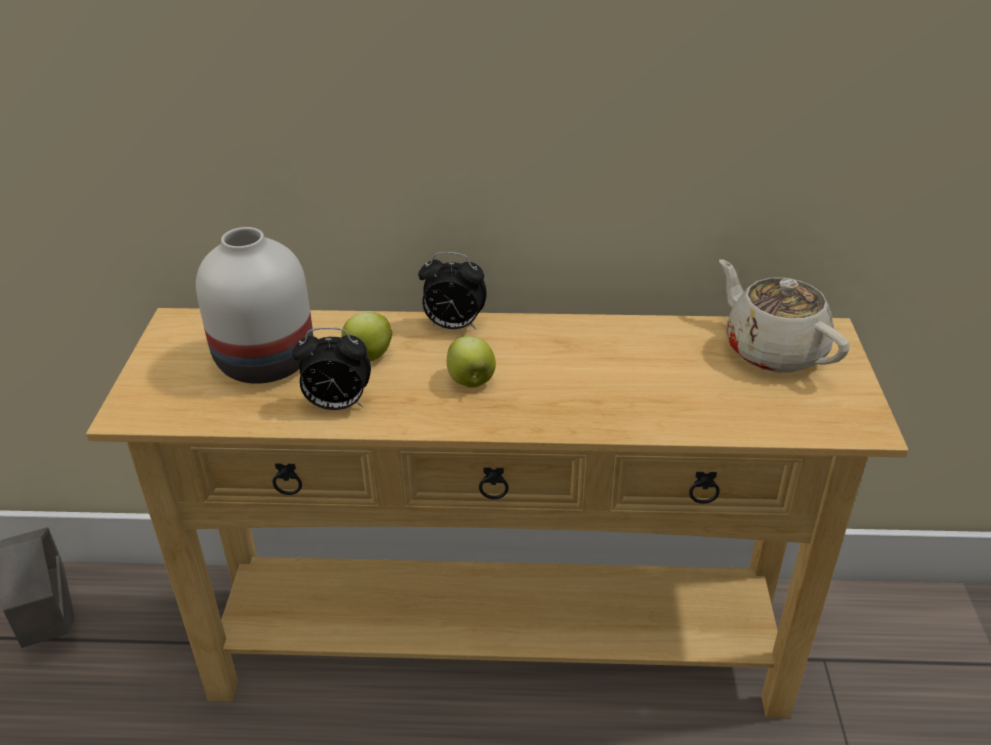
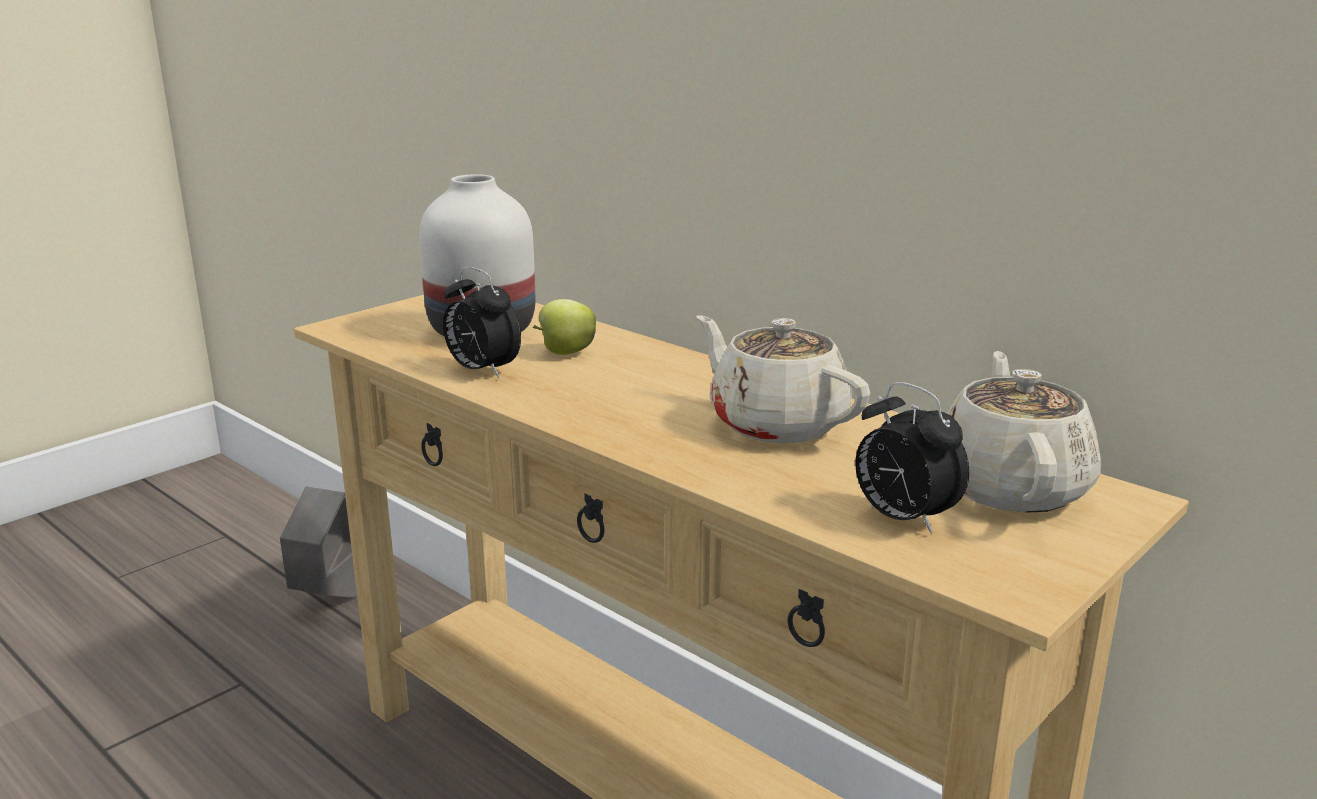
camera: 40 degrees right, 15 degrees down
(453, 326) = (677, 359): alarm clock -> alarm clock (902, 519)
(471, 382) = (621, 396): apple -> none
(597, 360) = (776, 423): none -> beige teapot

